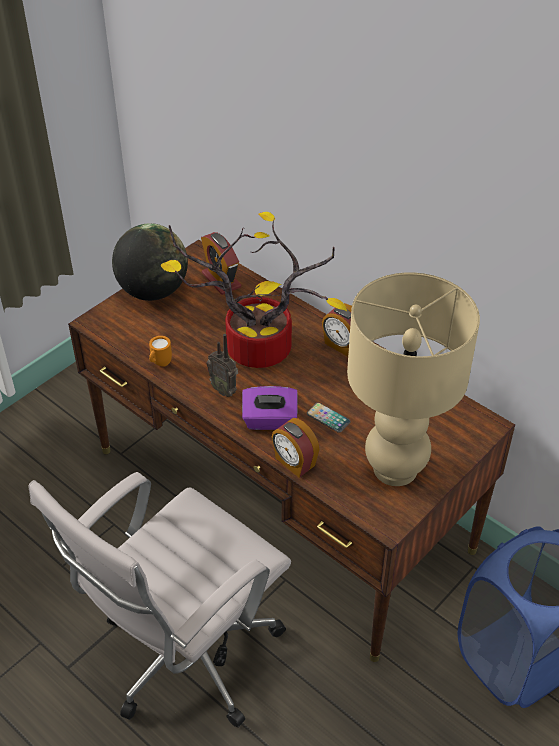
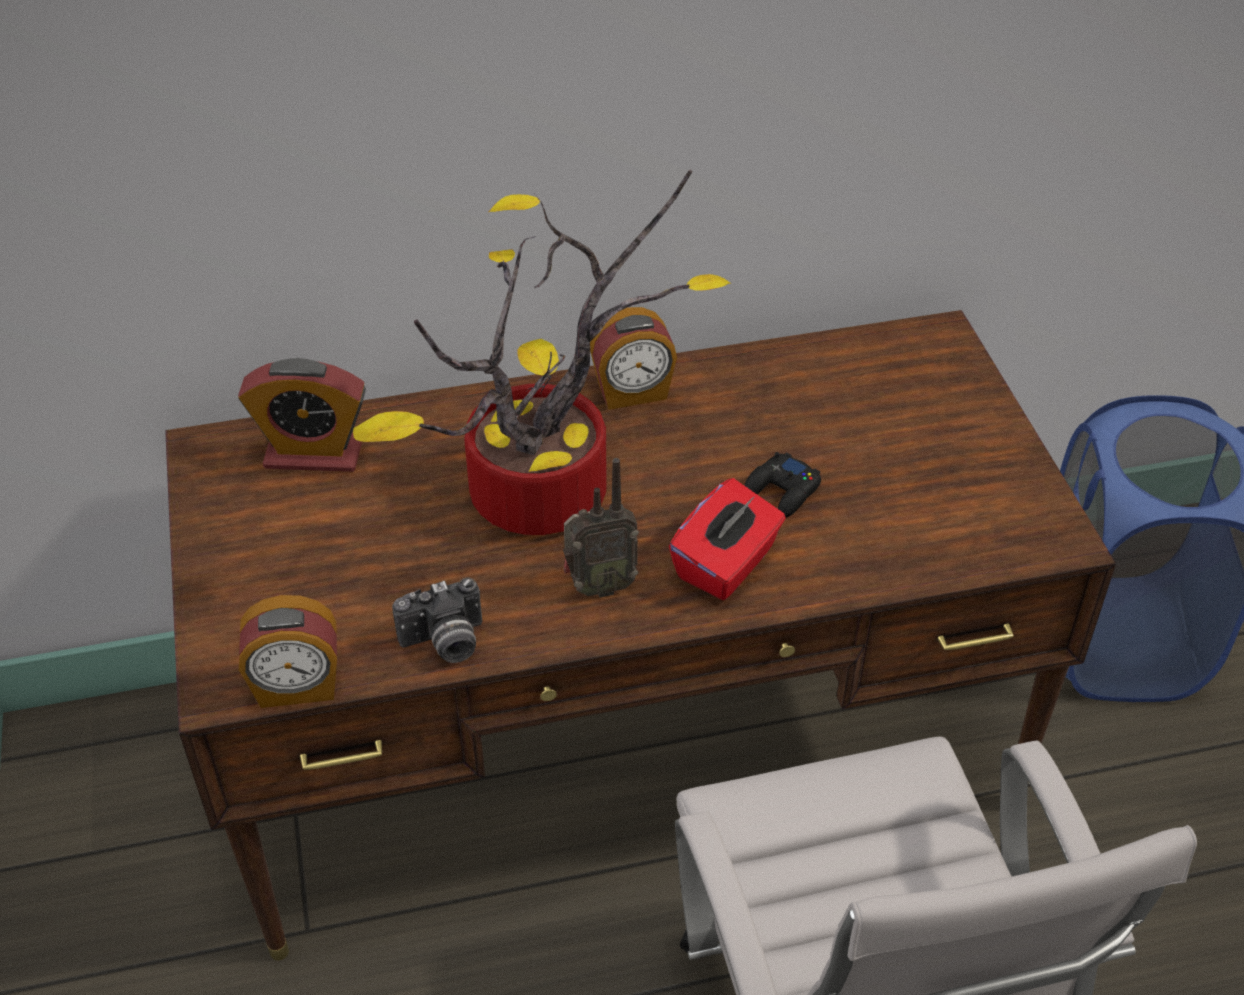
camera: 55 degrees left, 0 degrees up
(153, 291) = (236, 558): globe -> none
(160, 364) = (445, 643): orange mug -> camera
(269, 420) = (726, 564): purple tissue box -> red tissue box
(294, 462) = (848, 582): alarm clock -> alarm clock (297, 687)
(328, 418) = (782, 492): phone -> black game controller
(394, 468) = (952, 473): beige table lamp -> none

